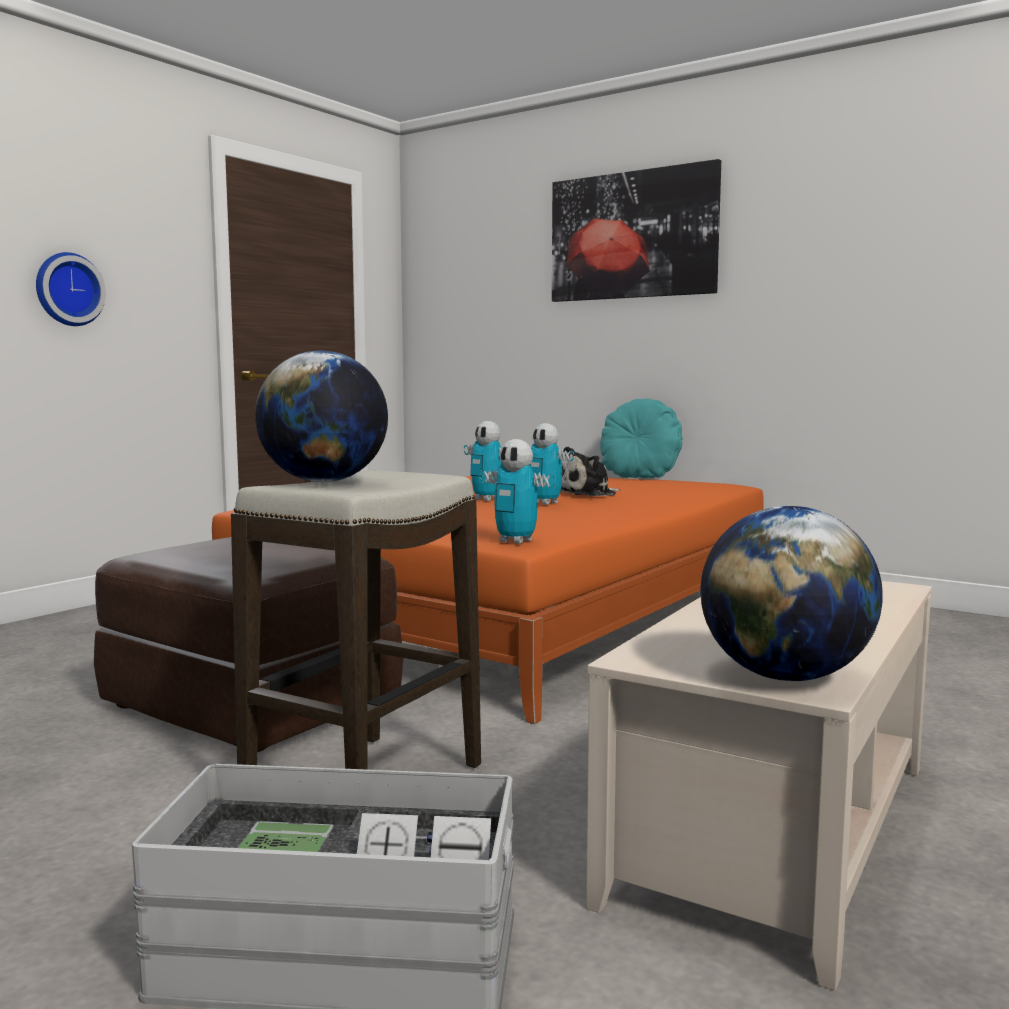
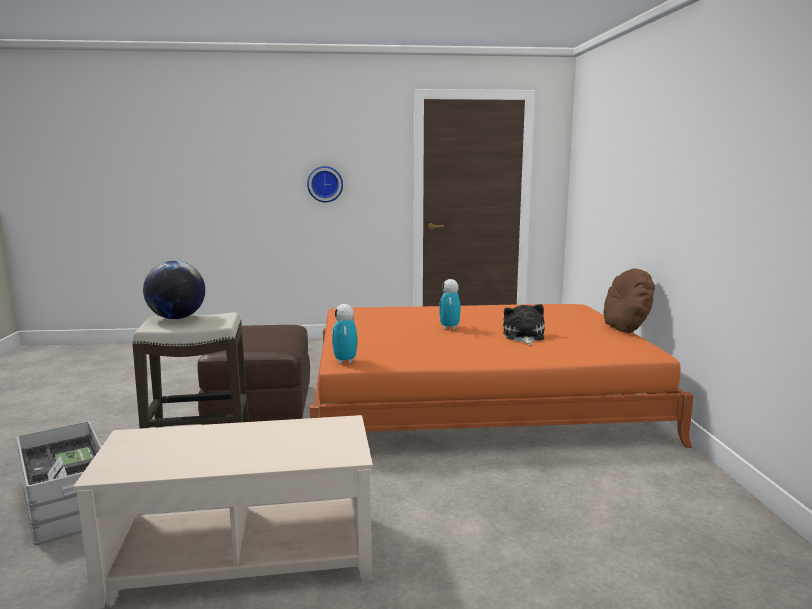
camera: 50 degrees right, 5 degrees up
(545, 503) = (468, 338): toy robot -> none
(588, 493) = (523, 336): plush toy -> plush toy turned 75 degrees clockwise
(632, 235) = (653, 137): picture -> none
(640, 477) = (626, 329): turquoise pillow -> brown pillow
(785, 676) = (119, 465): globe -> none

